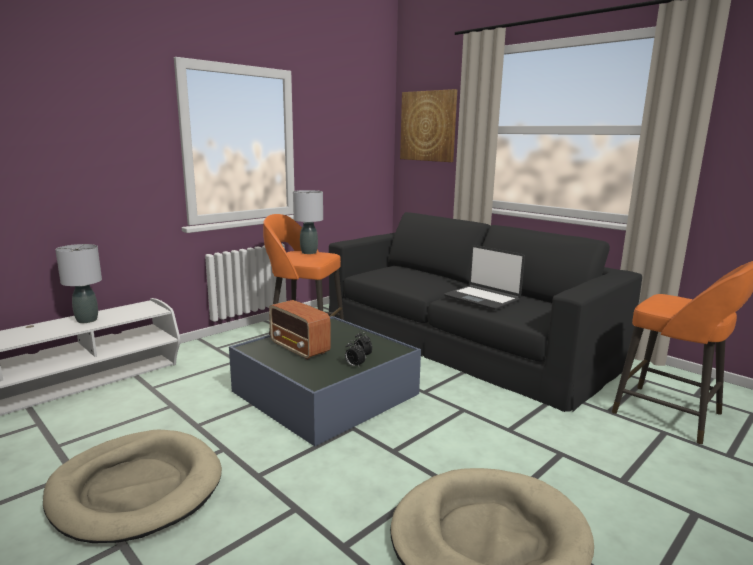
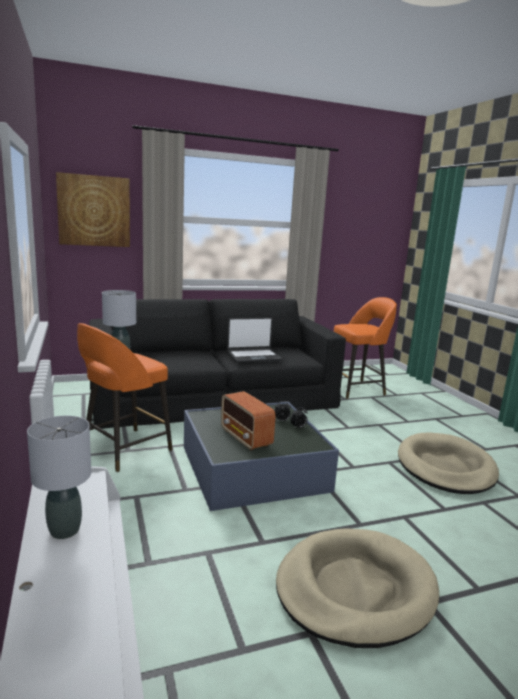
camera: 65 degrees left, 0 degrees up
(300, 348) = (246, 438): radio -> radio turned 75 degrees clockwise

